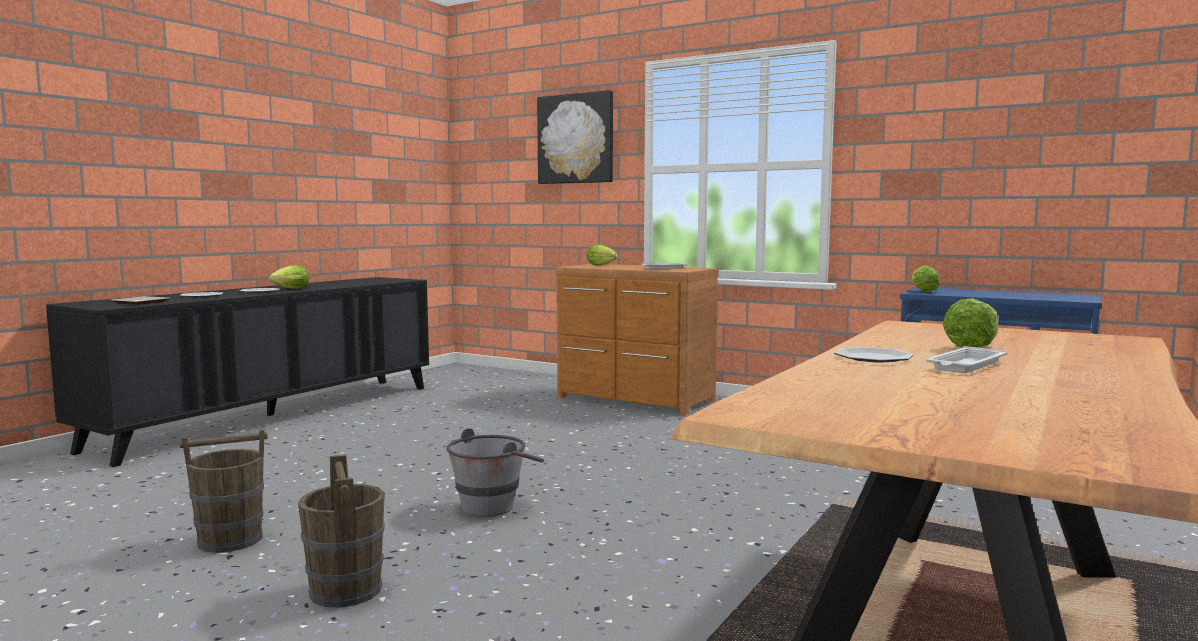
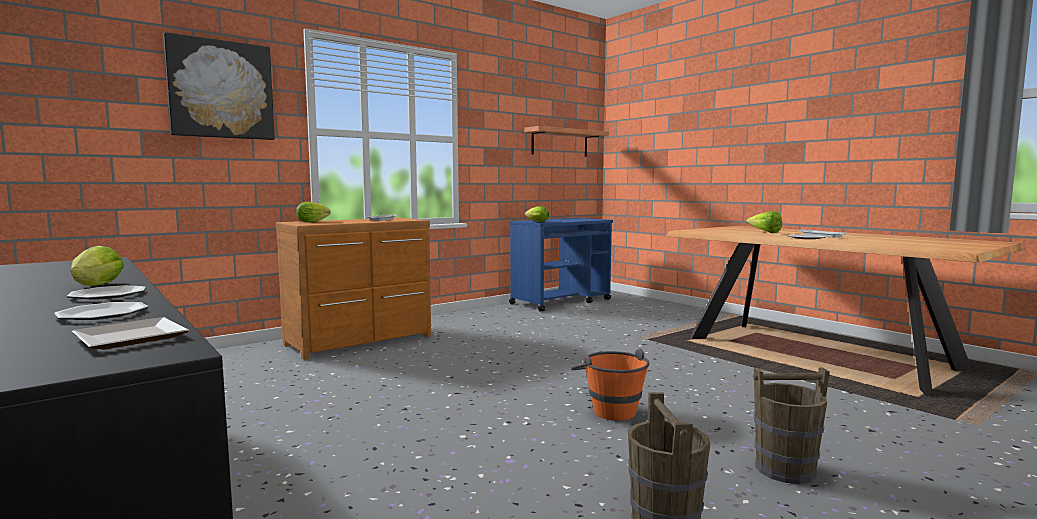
camera: 70 degrees left, 0 degrees up
(496, 504) = (609, 409): grey bucket -> orange bucket
(1060, 150) = (560, 143): none -> shelf

